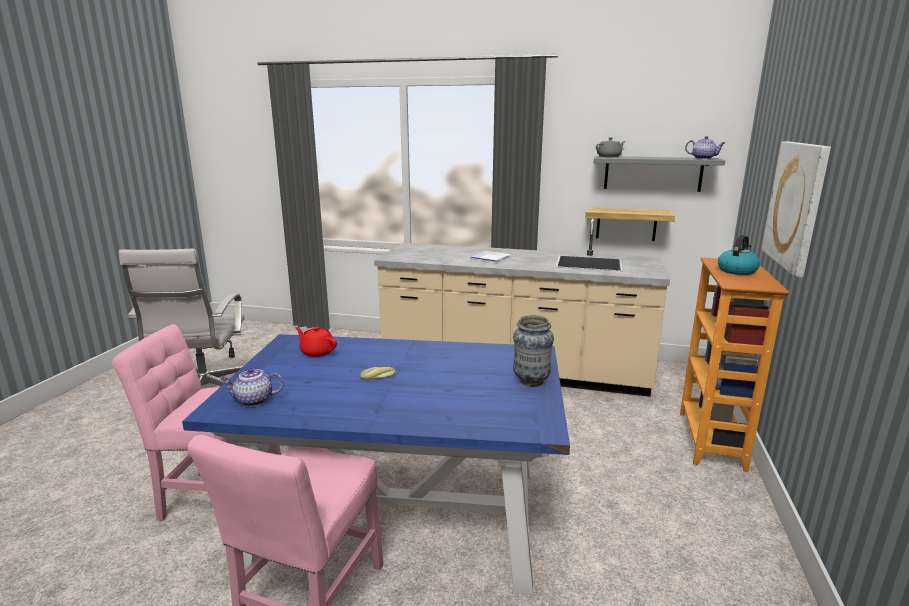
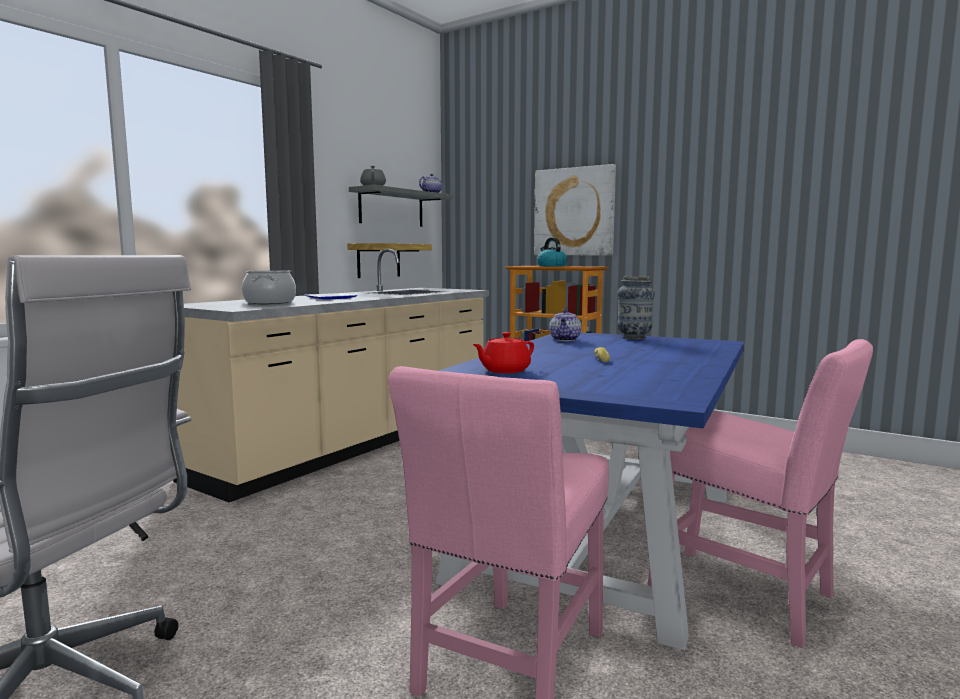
camera: 70 degrees left, 10 degrees down
(253, 400) = (649, 389): teapot -> teapot (565, 340)
(439, 254) = (269, 302): none -> cooking pot

